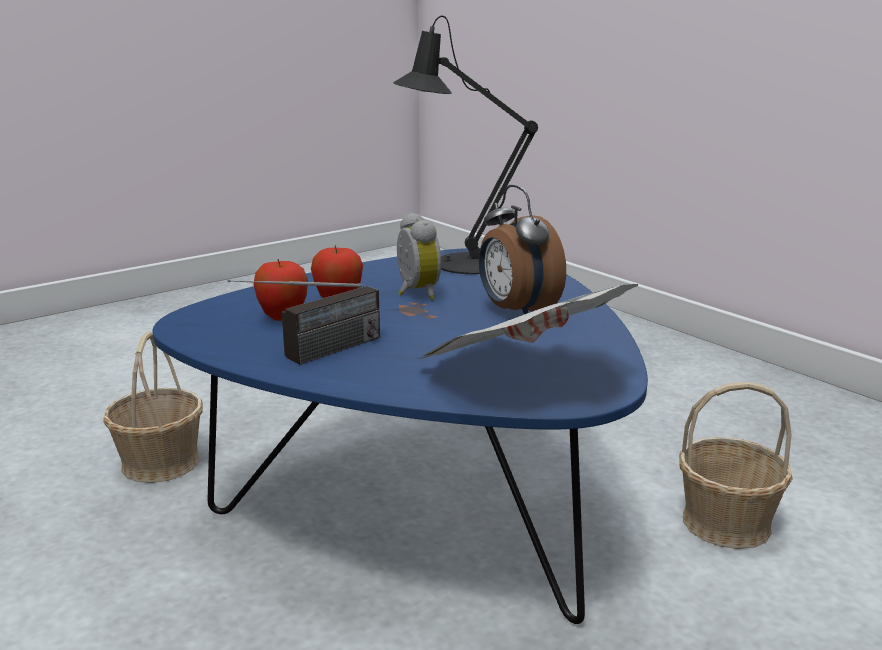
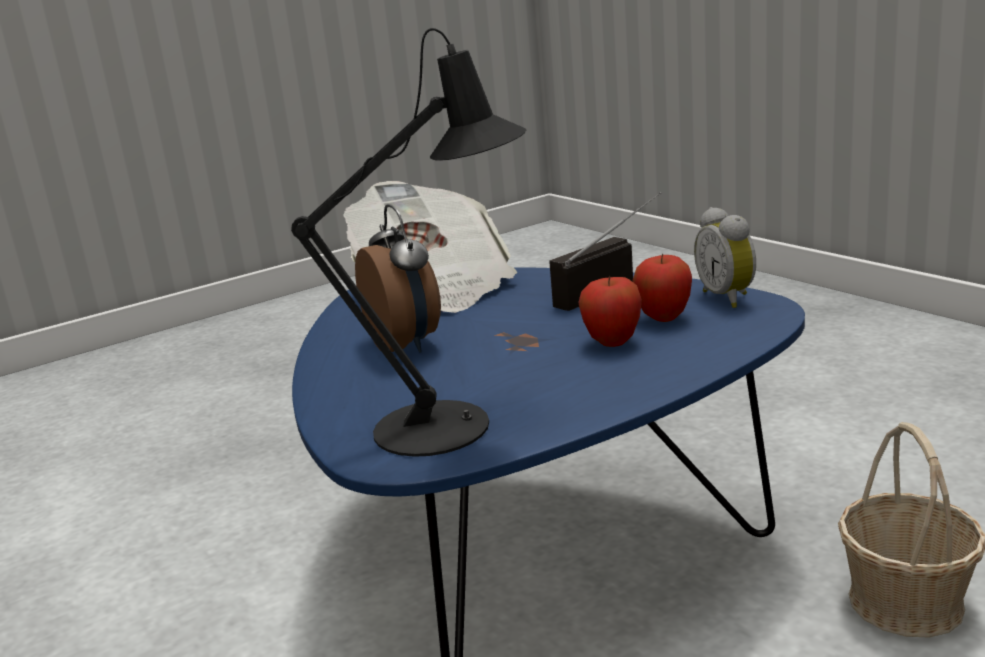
camera: 175 degrees left, 0 degrees up
(415, 293) = (520, 361): alarm clock -> alarm clock (729, 298)
(727, 523) = (219, 555): basket -> none

